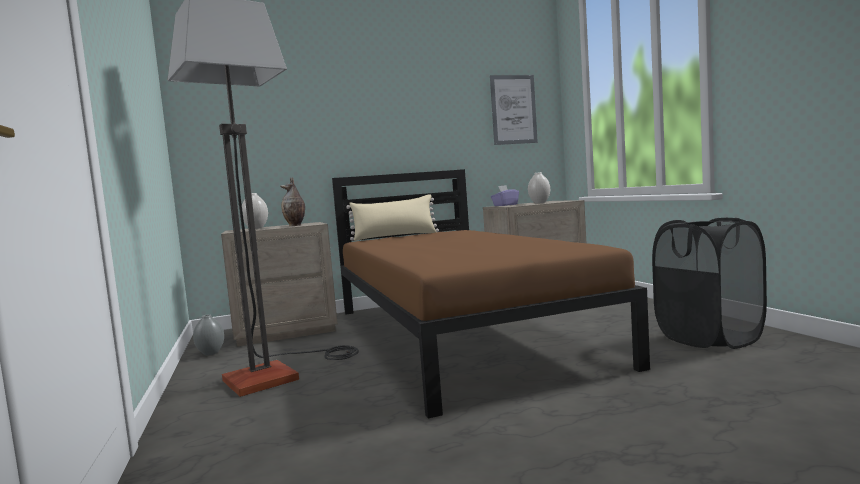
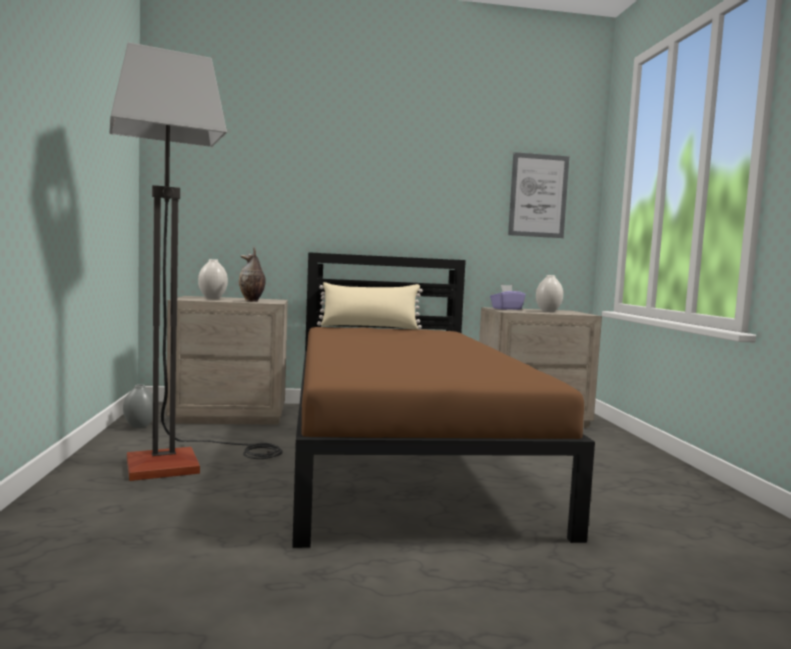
camera: 10 degrees right, 0 degrees up
(709, 338) = (693, 517): black laundry basket -> none

